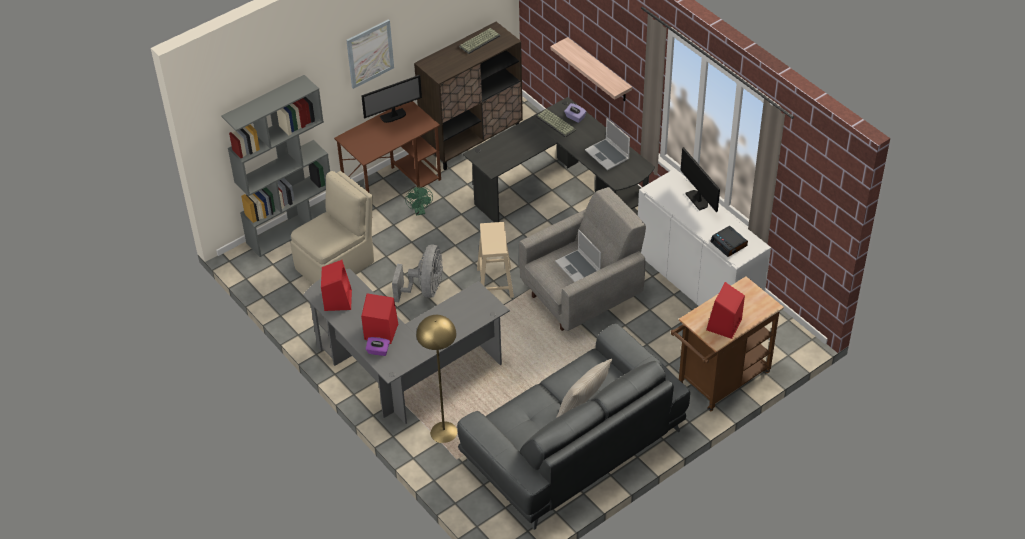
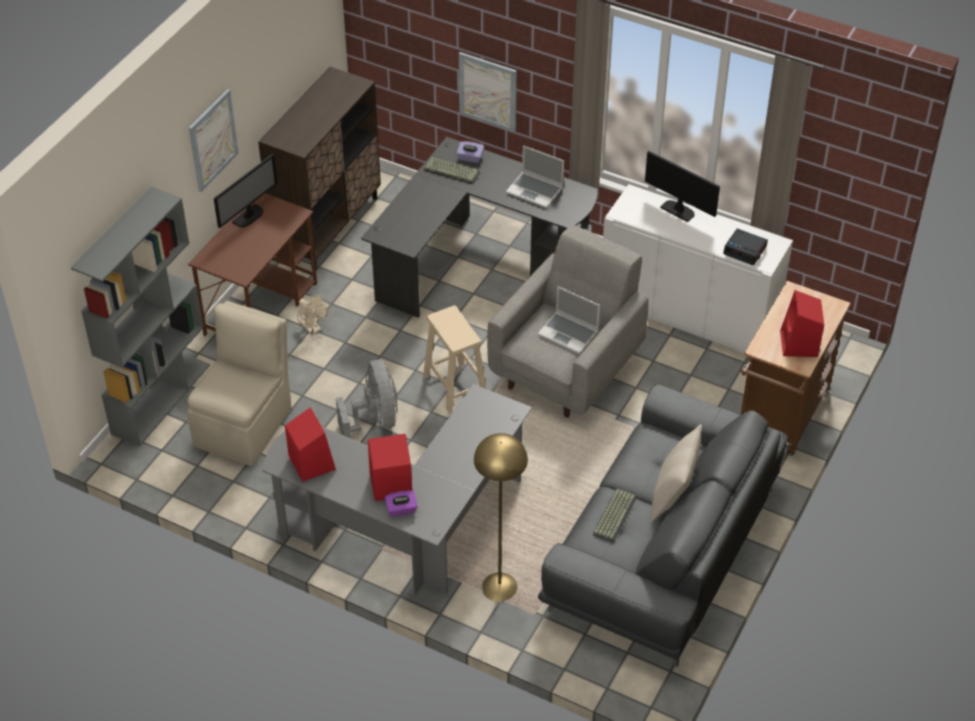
camera: 25 degrees left, 0 degrees up
(420, 211) = (313, 329): green fan -> beige fan
(479, 41) = (324, 94): keyboard -> keyboard (614, 514)
(599, 71) = (488, 92): shelf -> picture

